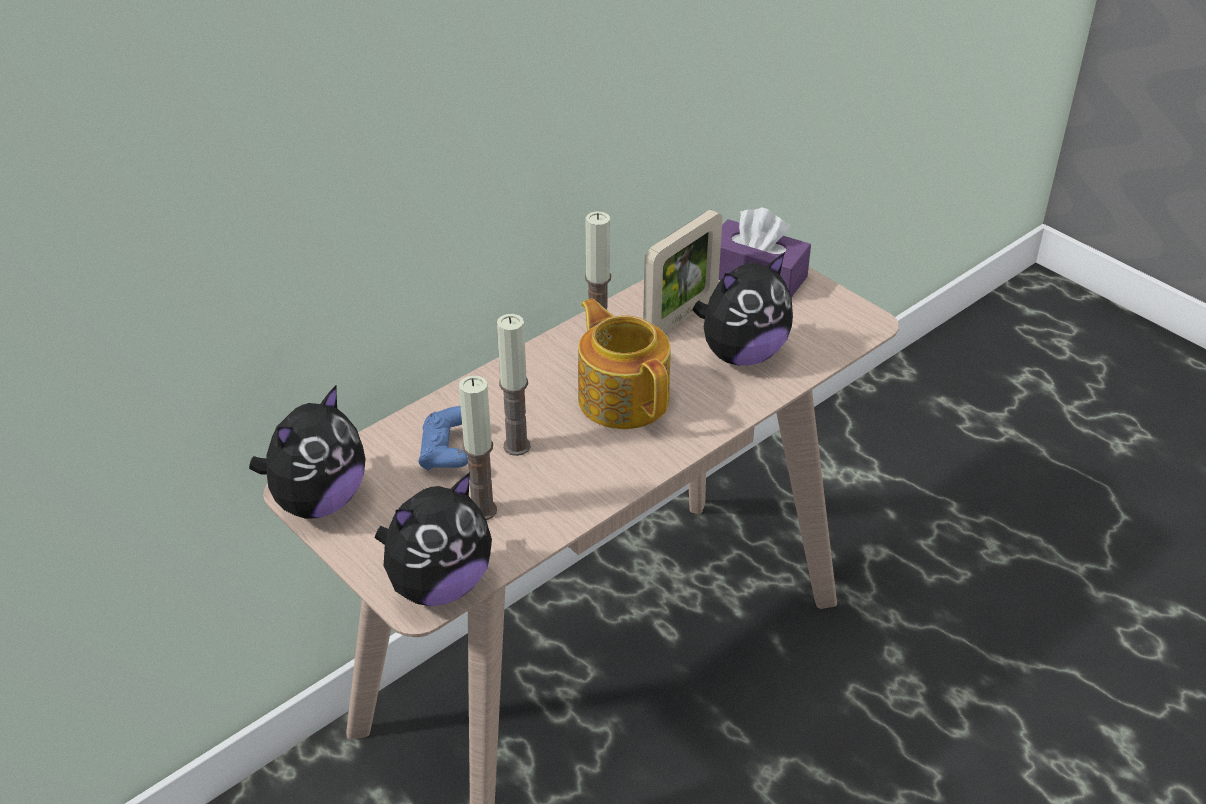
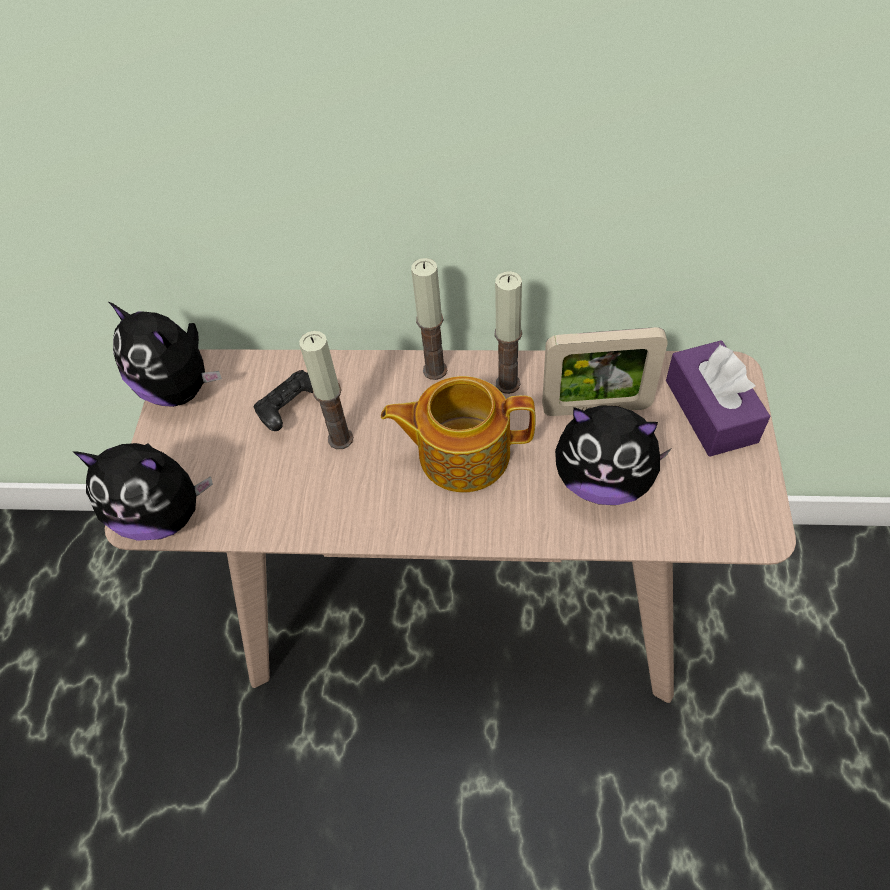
camera: 50 degrees right, 15 degrees up
(318, 501) = (180, 388): plush toy -> plush toy turned 45 degrees clockwise
(447, 453) = (292, 409): blue game controller -> black game controller
(482, 510) = (257, 476): candle -> candle (435, 370)
(623, 397) = (462, 453): teapot -> teapot turned 105 degrees counterclockwise

